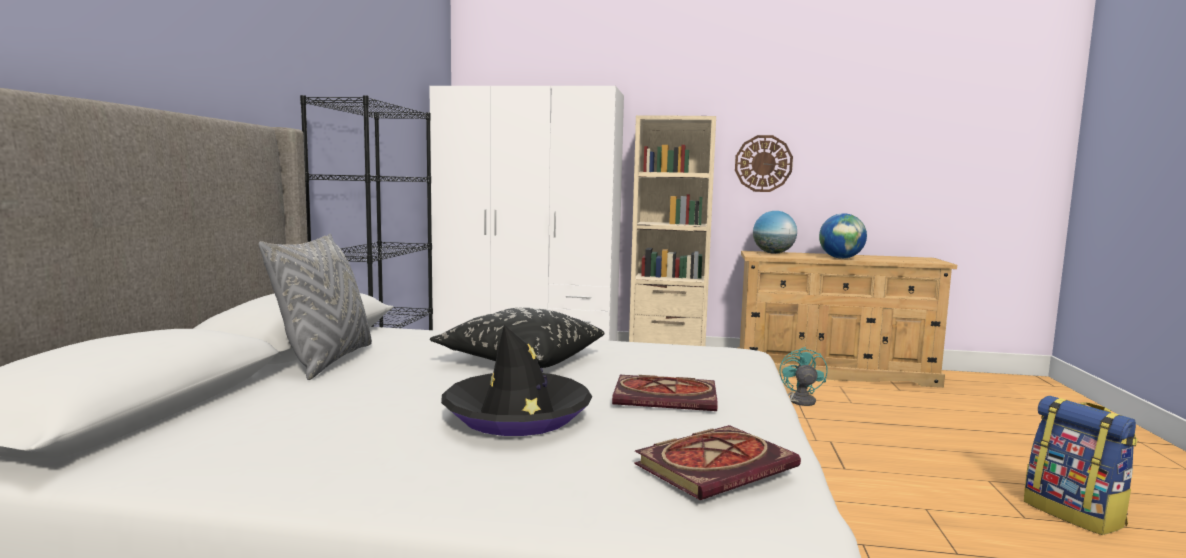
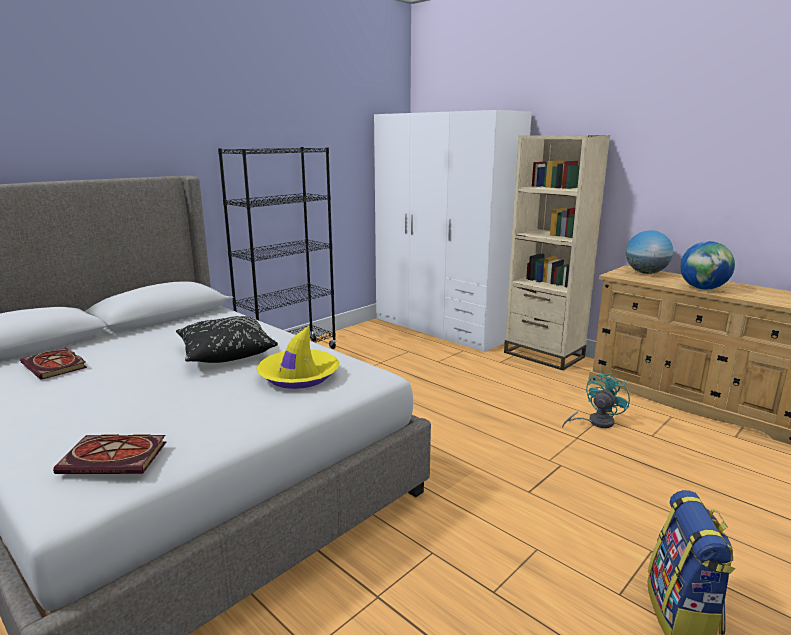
camera: 35 degrees right, 10 degrees up
(326, 361) = (145, 332): grey pillow -> none
(517, 416) = (122, 394): black hat -> none
(668, 397) = (227, 403): book -> book (56, 366)
(670, 363) = (298, 376): none -> yellow hat
(763, 163) = (656, 179): wall clock -> none

